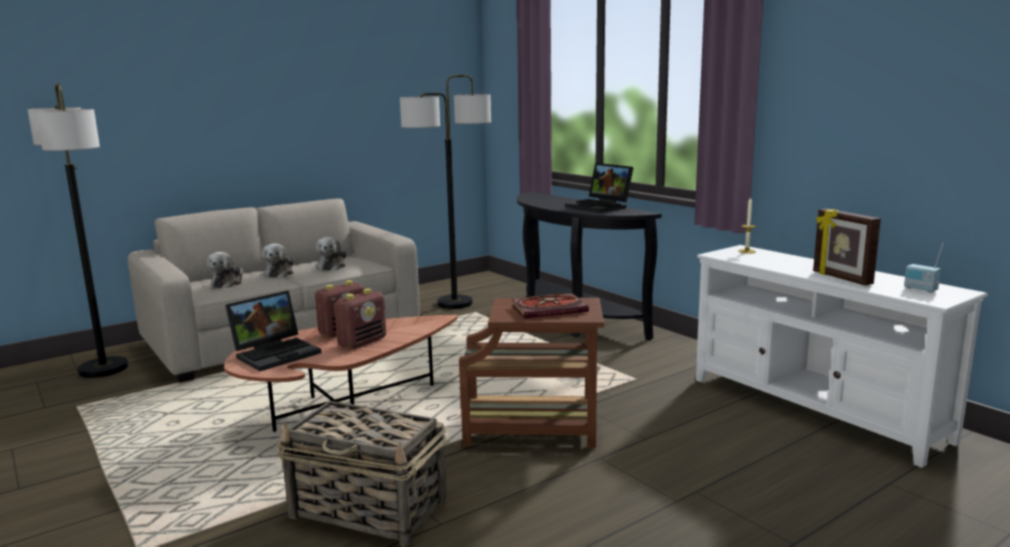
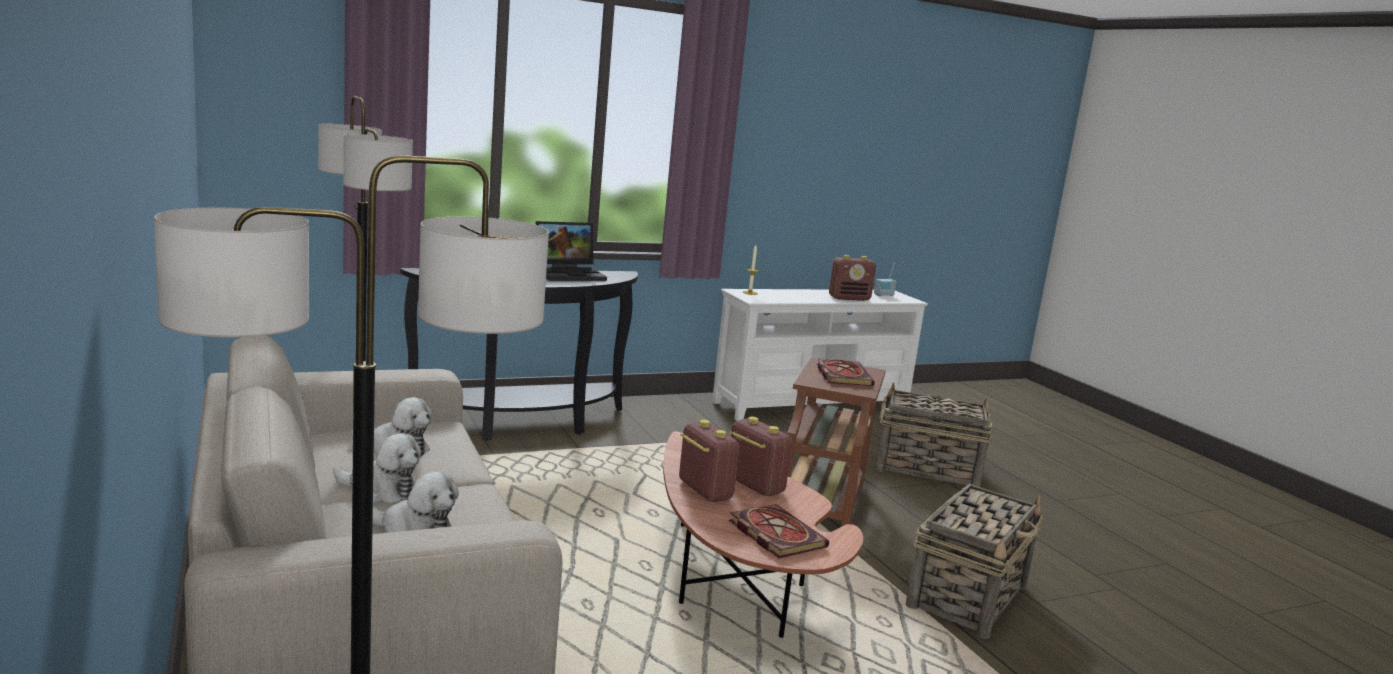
camera: 80 degrees left, 0 degrees up
(277, 353) = (774, 534): laptop -> book
(702, 485) = (925, 468): none -> basket
(841, 278) = (849, 298): picture frame -> radio

